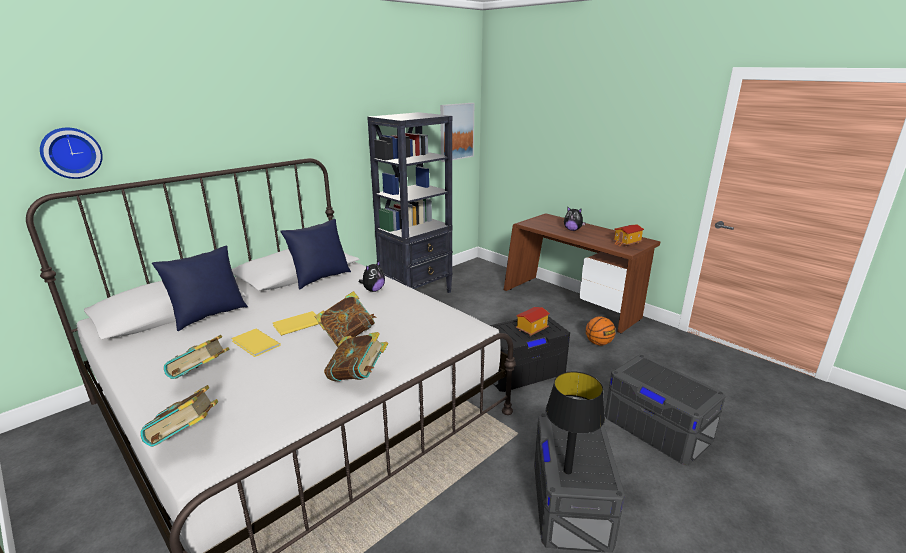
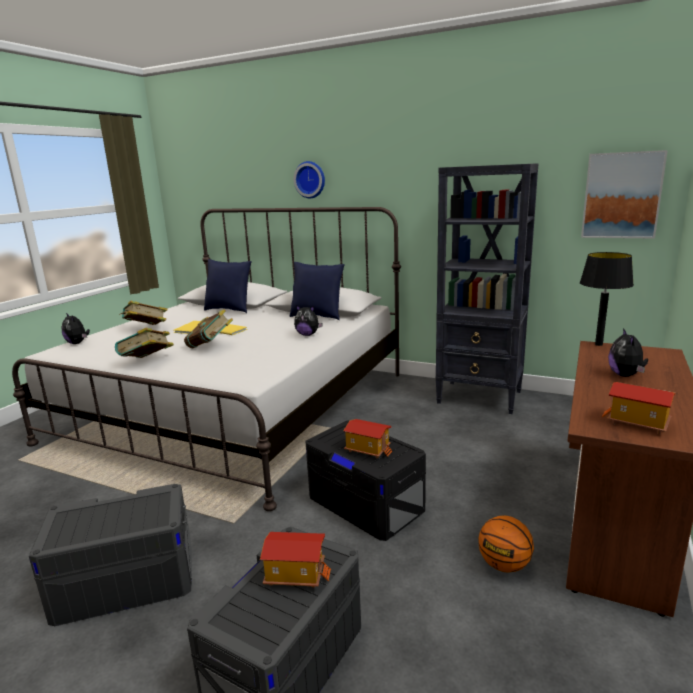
camera: 70 degrees right, 5 degrees down
(71, 153) = (226, 184): wall clock -> wall clock (310, 179)
(187, 438) = (77, 343): book -> plush toy
(567, 471) = (78, 513): black table lamp -> black table lamp (598, 344)
(658, 376) = (296, 574): none -> toy house

